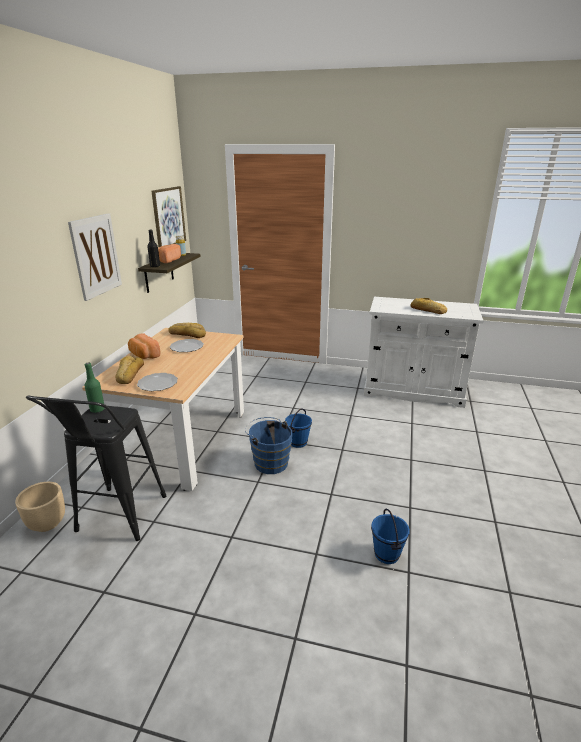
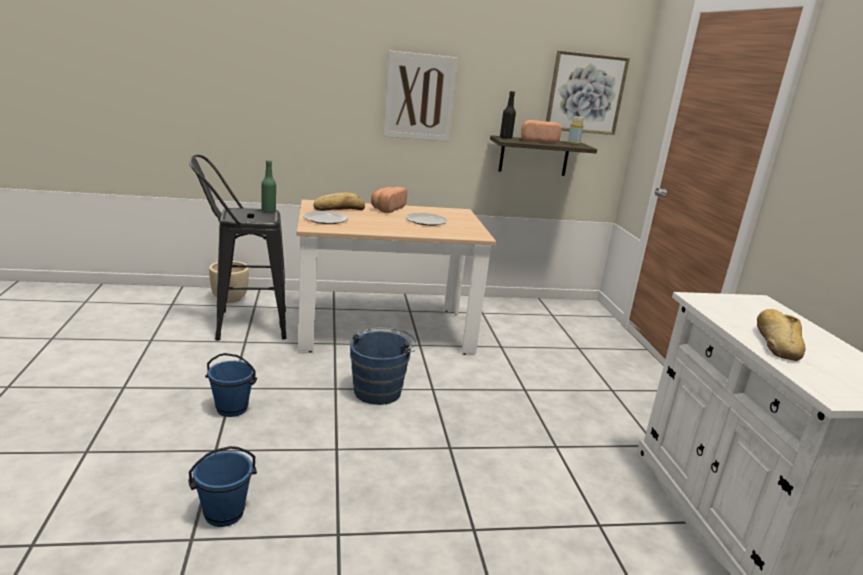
camera: 65 degrees right, 5 degrees down
(187, 334) = (462, 218): bread -> none
(297, 442) = (439, 405): blue bucket -> blue bucket (232, 408)

